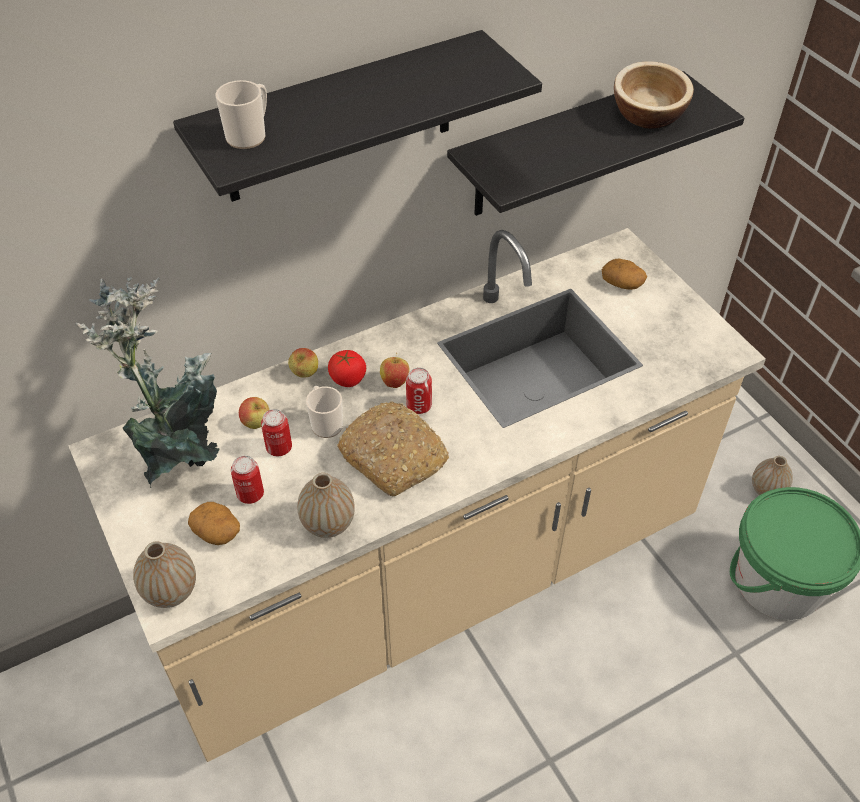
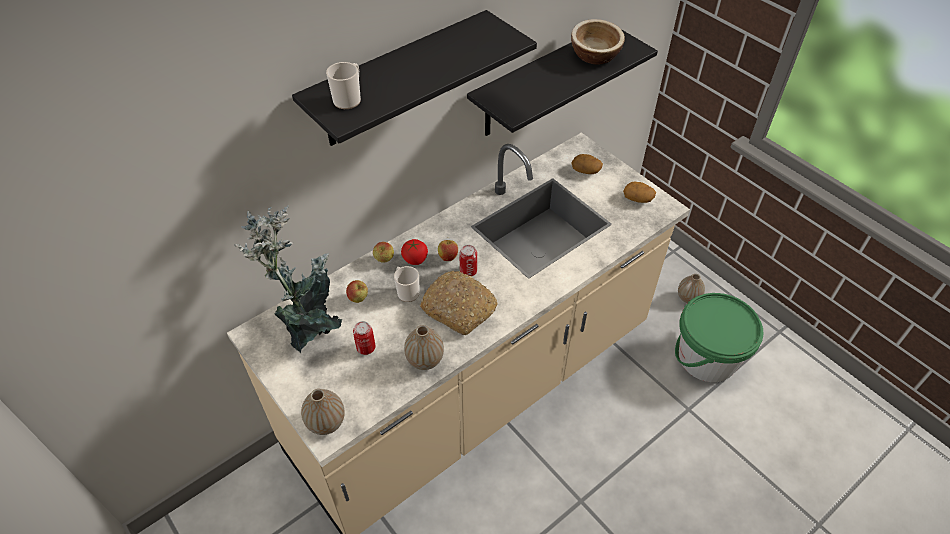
camera: 10 degrees left, 0 degrees up
(217, 531) = (349, 377): potato -> potato (638, 198)
(279, 447) = (378, 313): can -> none

